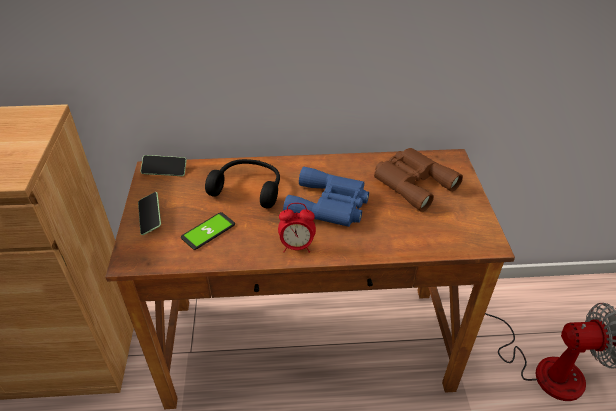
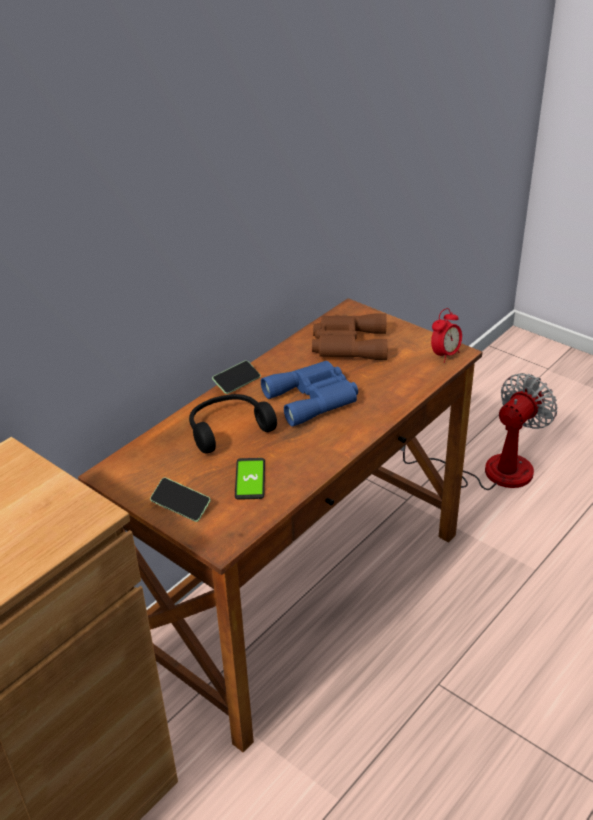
camera: 45 degrees left, 5 degrees down
(164, 170) = (123, 465): phone -> phone (237, 383)
(297, 246) = (336, 441): alarm clock -> alarm clock (445, 355)

